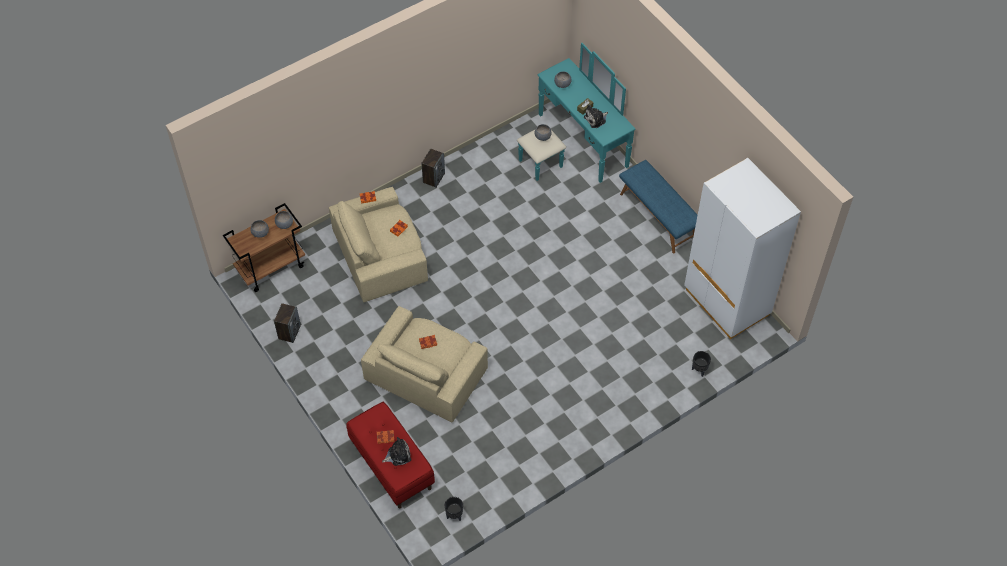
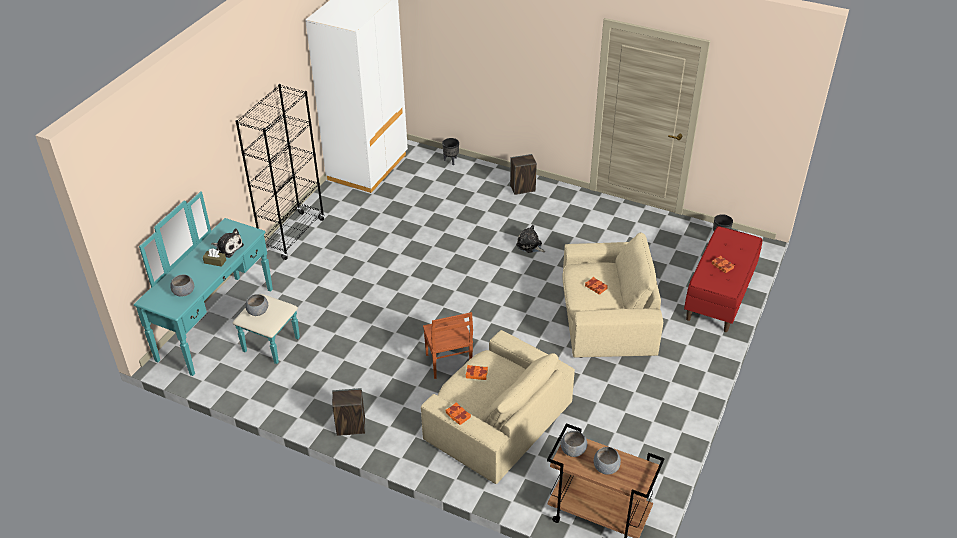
camera: 120 degrees left, 15 degrees down
(289, 332) = (663, 449): speaker -> speaker (522, 189)
(398, 455) = (729, 251): plush toy -> plush toy (530, 245)
(451, 252) = (448, 363): none -> brown chair
(658, 216) = (293, 236): blue bench -> black bookcase

